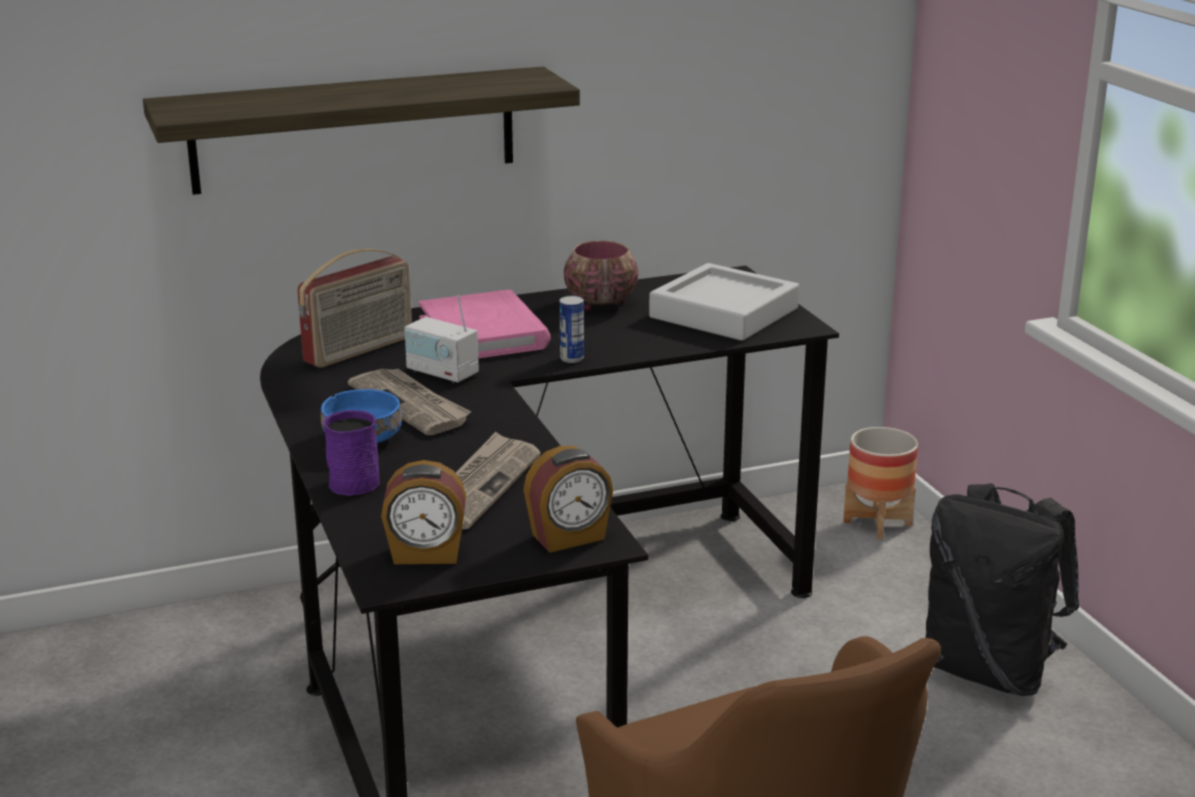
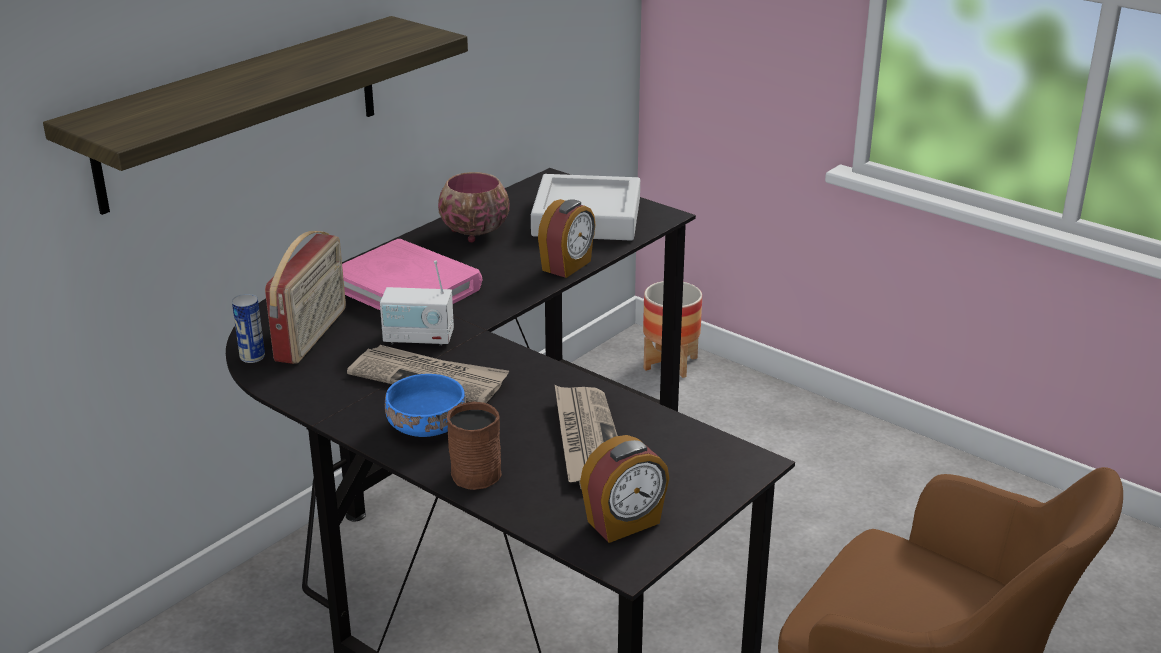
camera: 30 degrees left, 5 degrees up
(357, 480) = (474, 469): purple mug -> brown mug
(569, 538) = (719, 467): alarm clock -> alarm clock (567, 266)
(572, 358) = (515, 293): can -> can (252, 357)
(989, 671) = (853, 462): black backpack -> none

